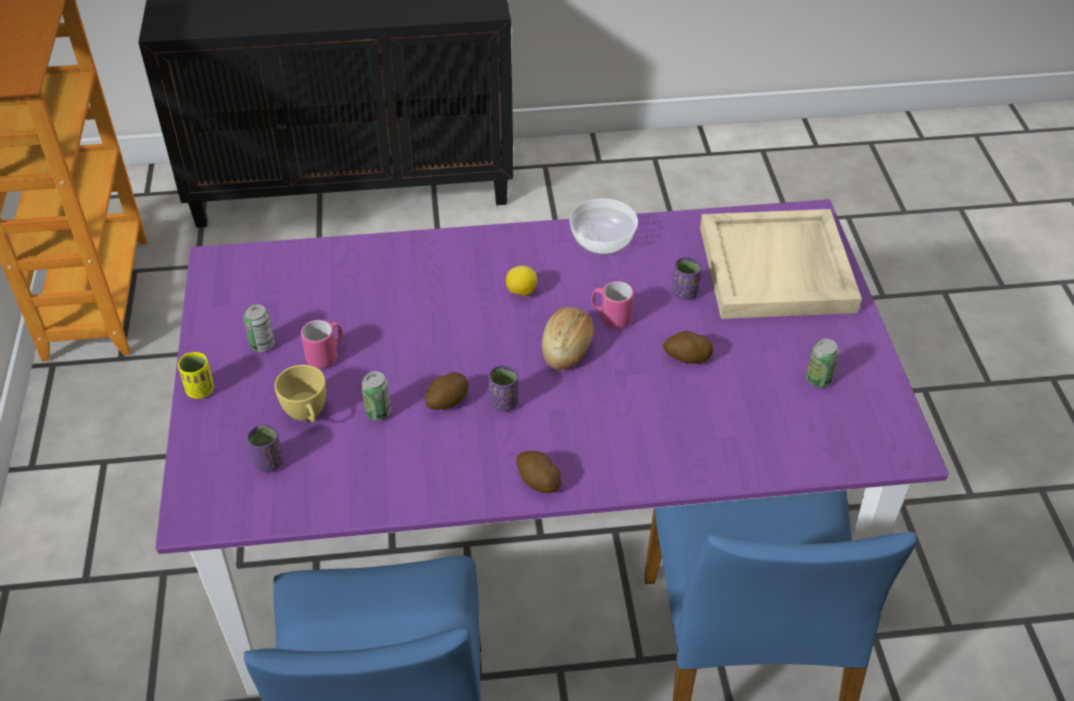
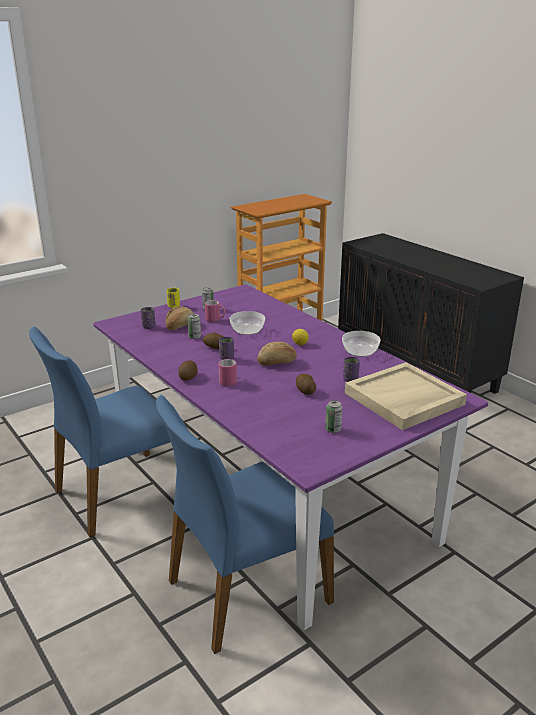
camera: 60 degrees right, 20 degrees down
(307, 415) = (180, 326): yellow cup -> bread
(412, 333) = (247, 331): none -> bowl
(610, 318) = (309, 367): pink mug -> pink mug (227, 381)

